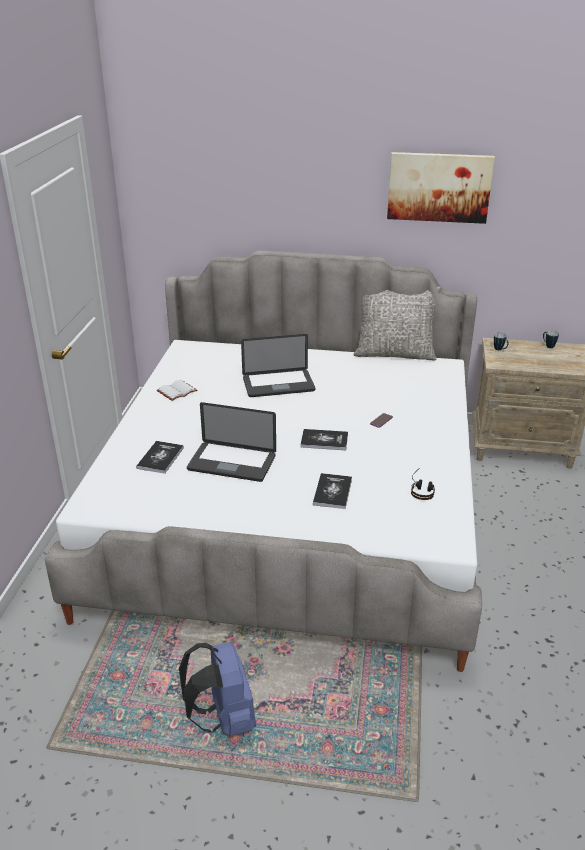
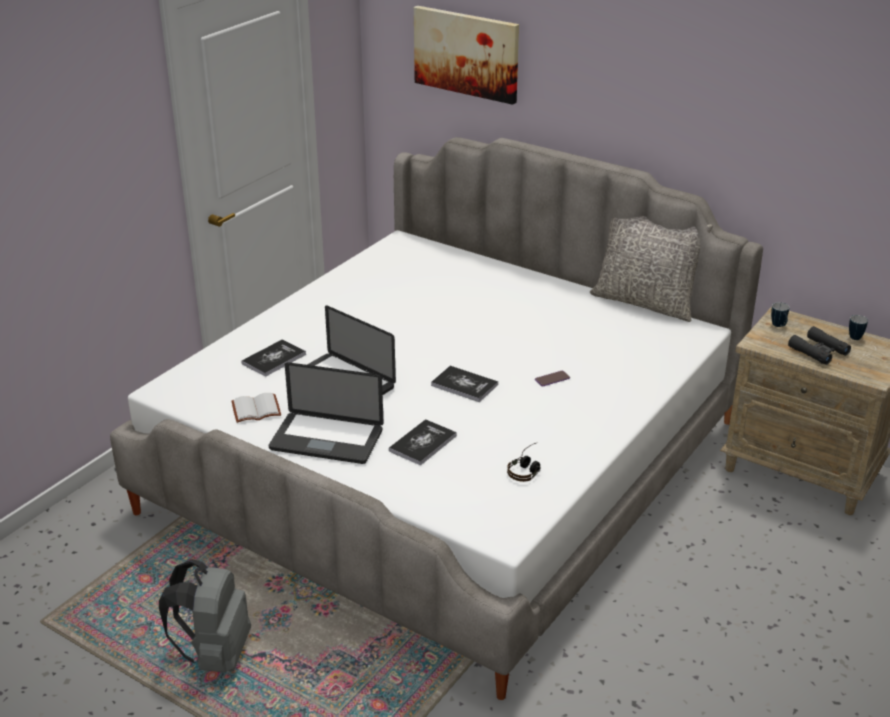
camera: 25 degrees right, 0 degrees up
(177, 391) = (350, 290): white book -> white book (256, 408)
(223, 718) = (215, 654): blue backpack -> grey backpack
(278, 385) = (469, 308): laptop -> laptop (326, 440)
(439, 187) = (725, 92): picture -> picture (466, 53)
(537, 360) = (818, 351): none -> black binoculars

